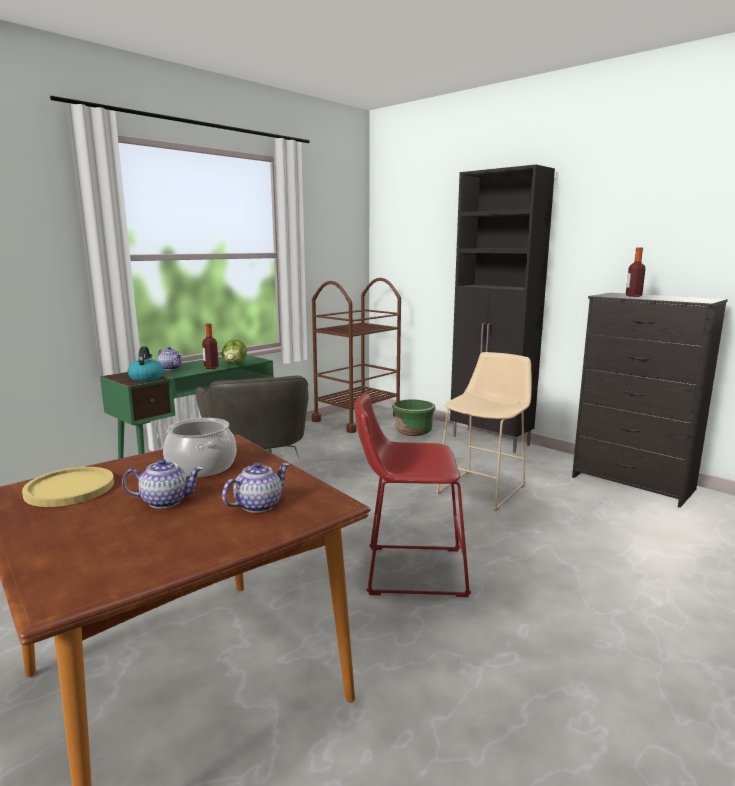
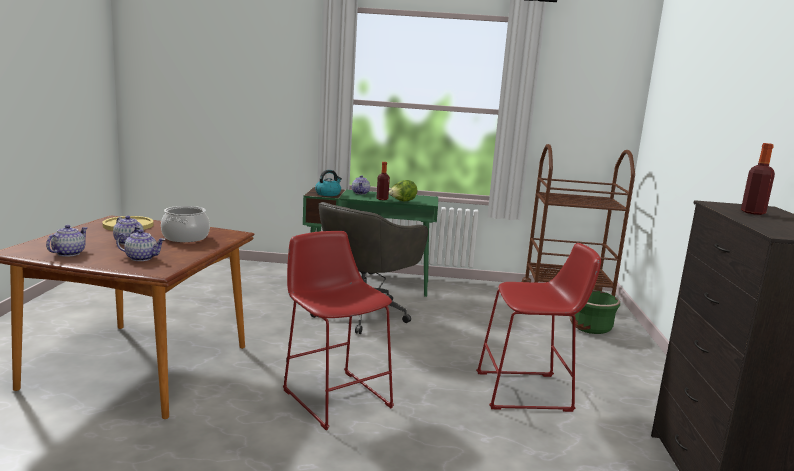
camera: 50 degrees right, 0 degrees up
(155, 551) = (69, 253): none -> teapot
(484, 488) = (529, 392): beige stool -> red stool
(491, 441) = (652, 369): black cabinet -> none

